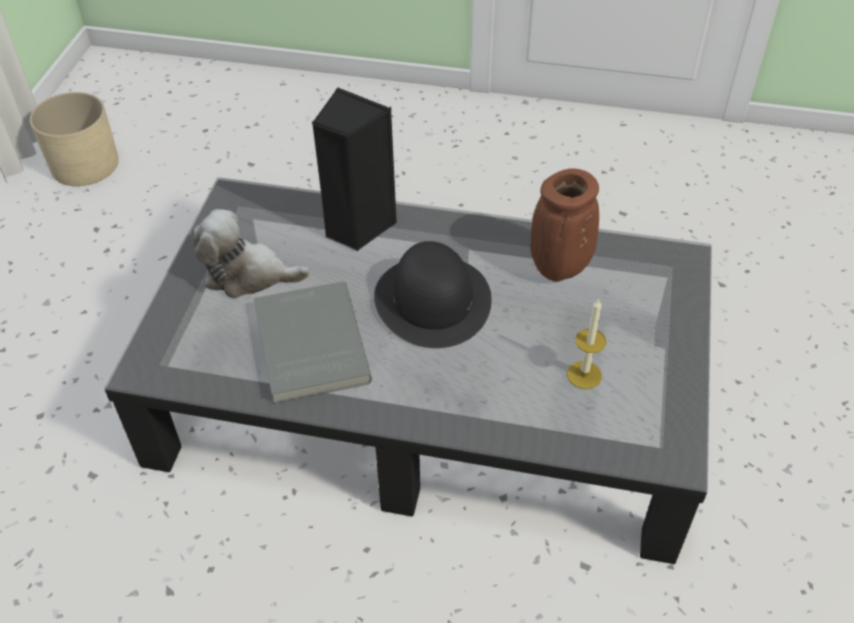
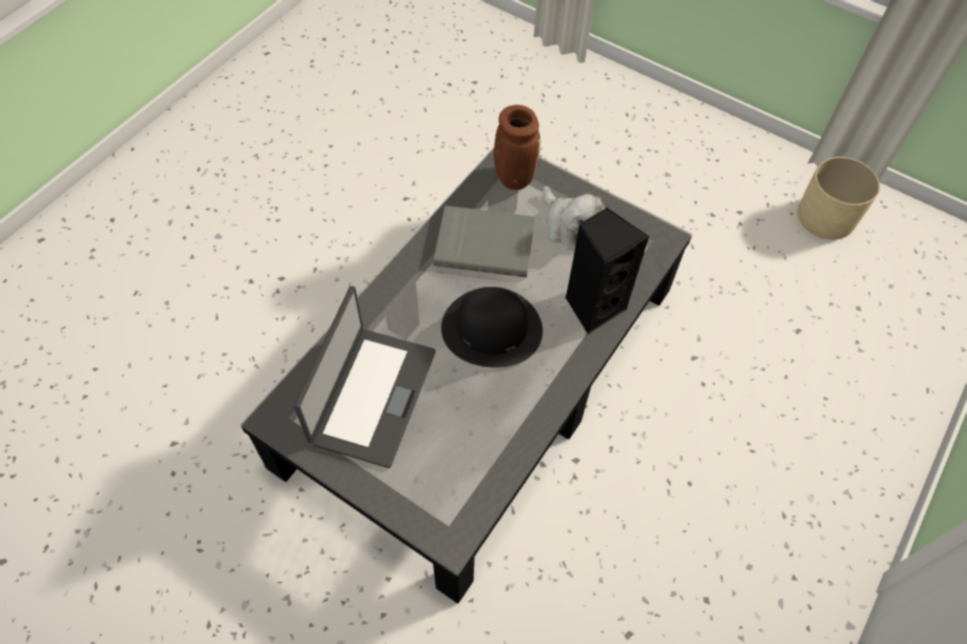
camera: 110 degrees right, 10 degrees up
(248, 275) = (569, 226): plush toy -> plush toy turned 120 degrees clockwise
(559, 270) = (482, 429): brown vase -> brown vase (513, 177)
(584, 375) = (371, 396): candle -> laptop

